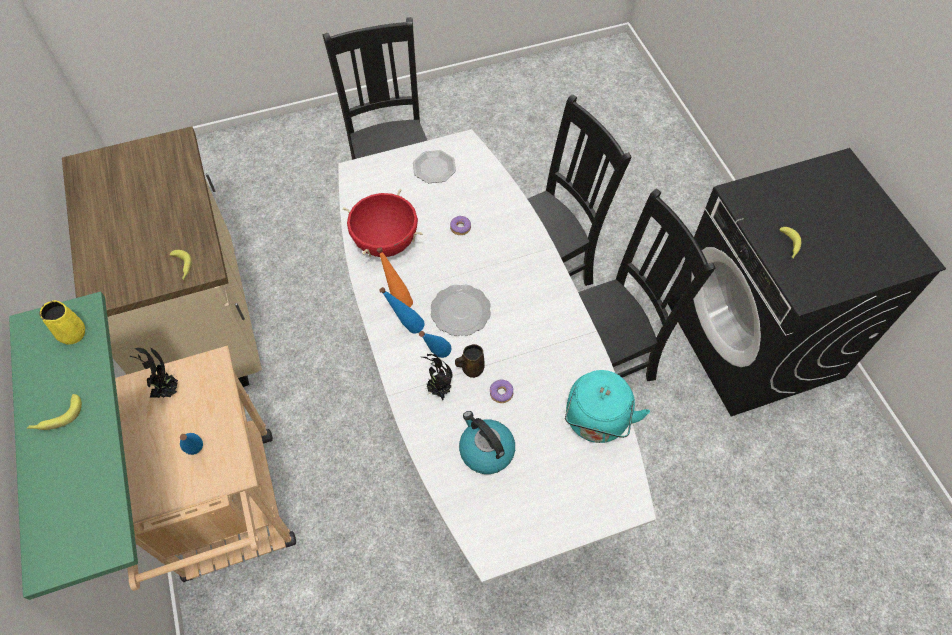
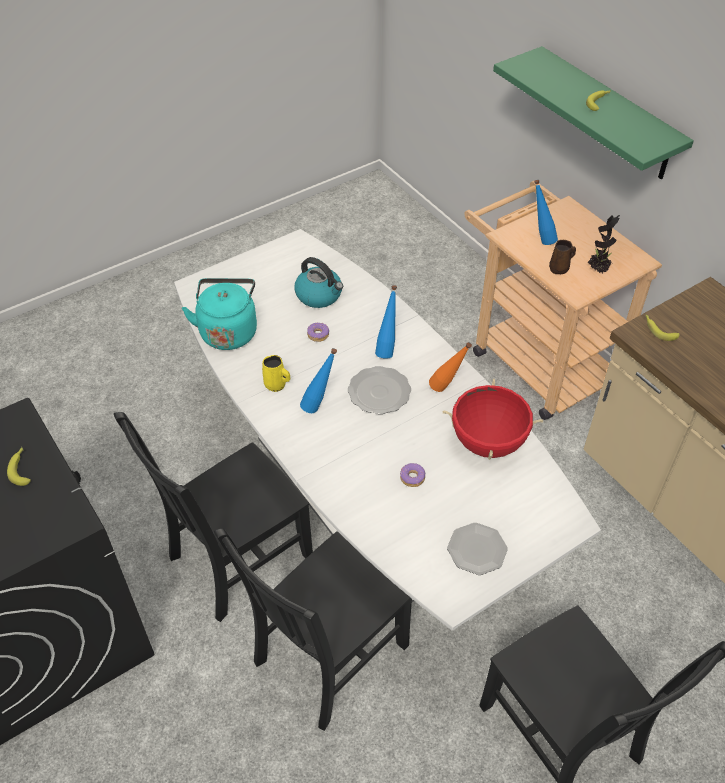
camera: 165 degrees right, 10 degrees down
(71, 332) = (637, 139): yellow mug -> yellow mug (276, 385)
(405, 327) = (427, 367): blue bottle -> blue bottle (319, 406)
(438, 390) = (375, 326): potted plant -> none
(471, 369) = (351, 347): brown mug -> brown mug (559, 269)

